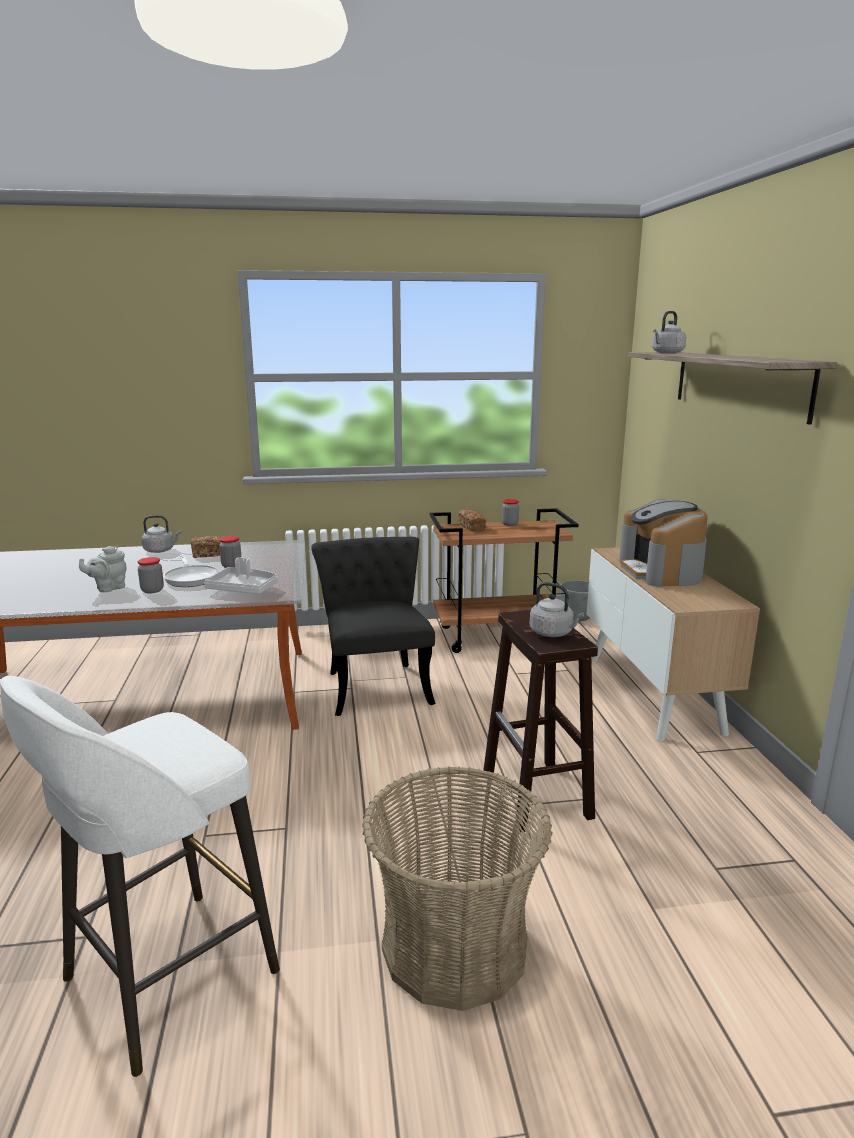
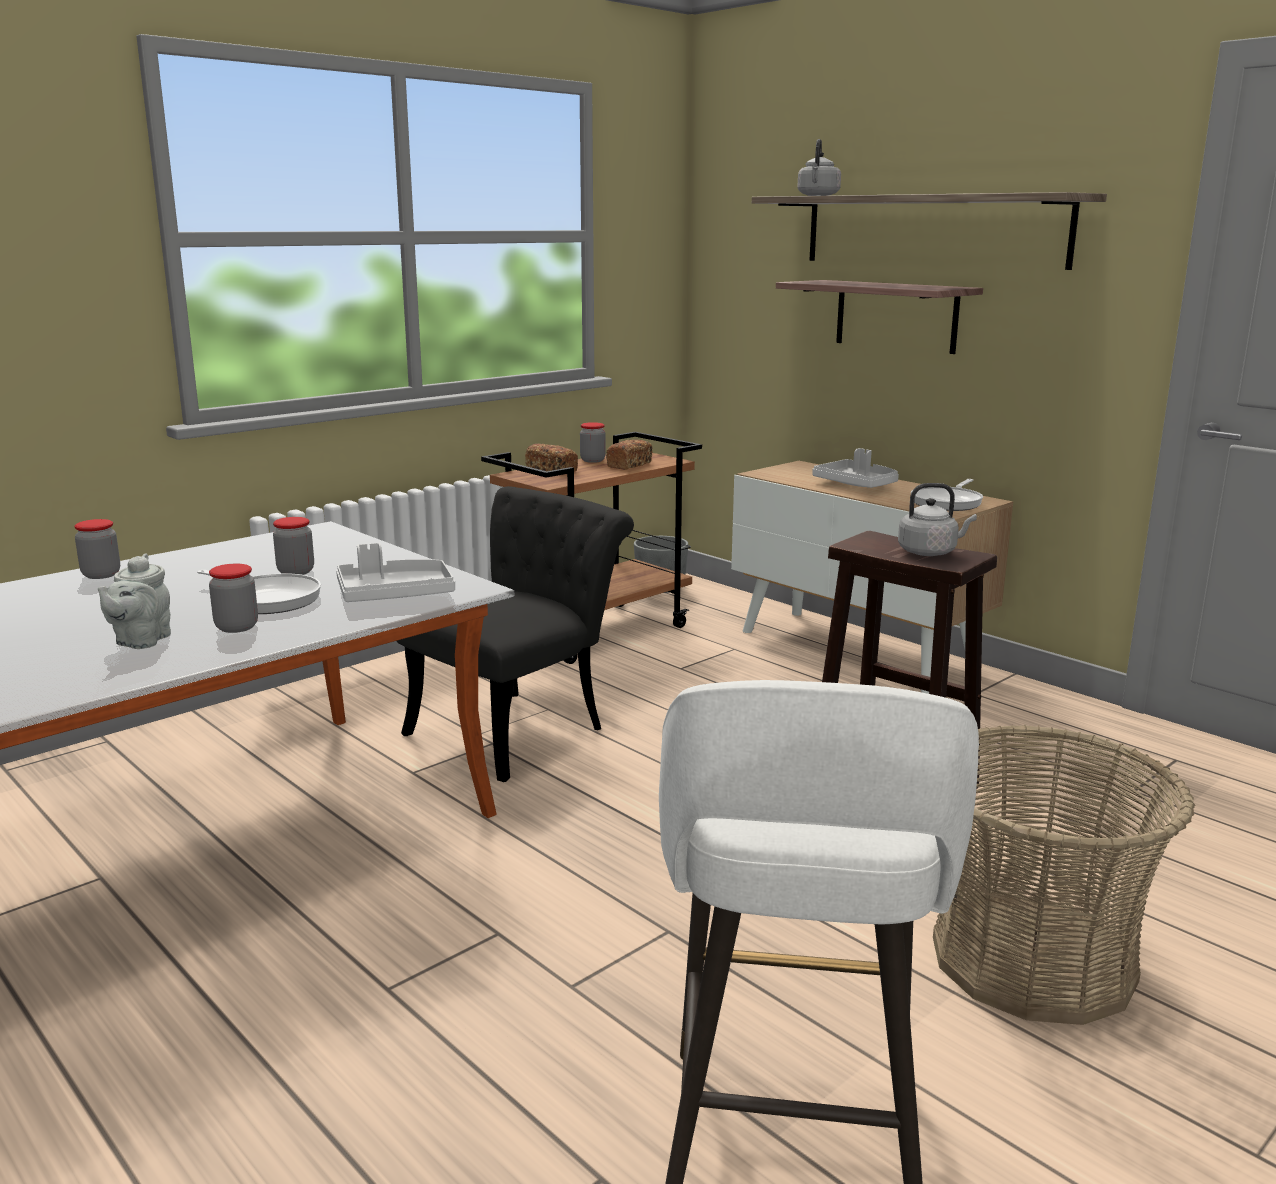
camera: 35 degrees left, 0 degrees up
(161, 550) = (101, 575): grey kettle -> jar
(210, 554) = (215, 564): bread -> bread (629, 465)
(376, 684) = (520, 728): black chair -> black chair turned 90 degrees clockwise
(660, 571) = (856, 484): coffee machine -> grey tray
(701, 598) = (948, 502): none -> frying pan
(715, 447) = (896, 316): none -> shelf

